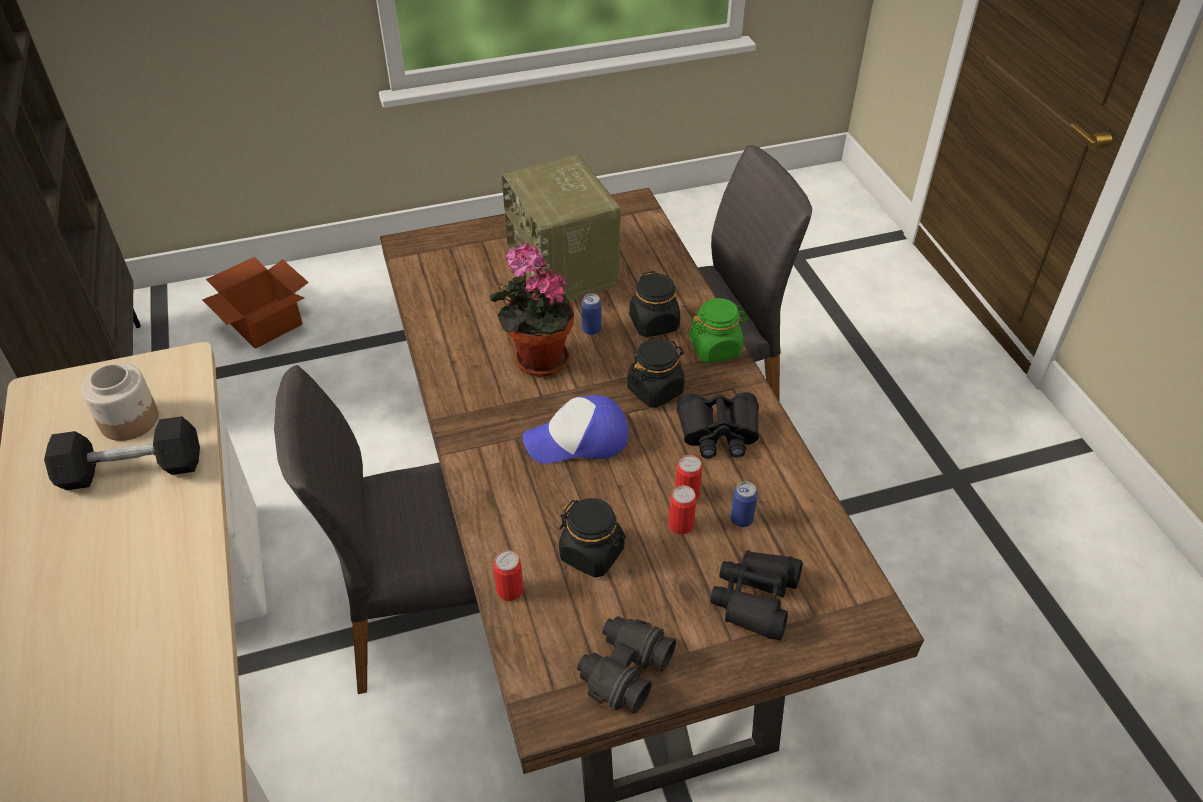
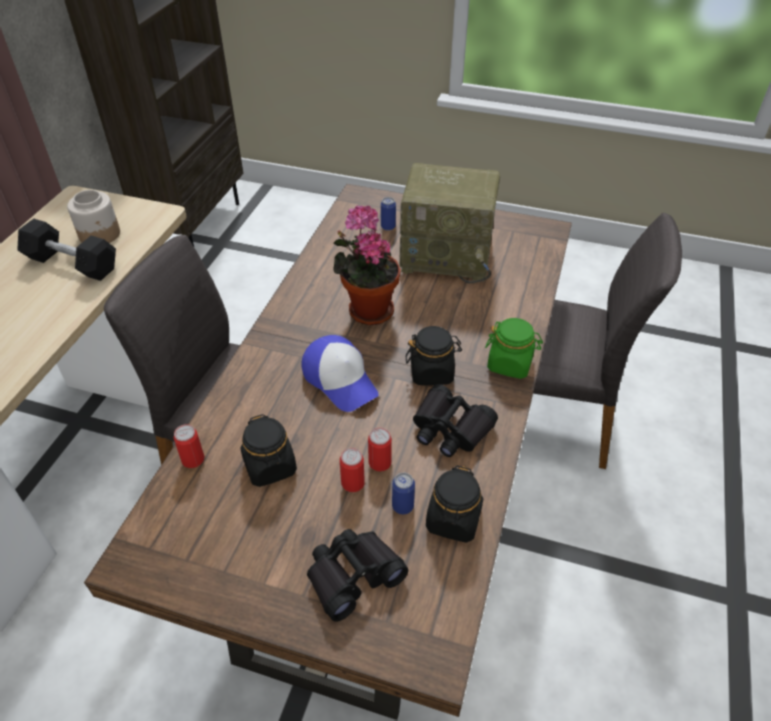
camera: 35 degrees right, 0 degrees up
(265, 322) = (307, 231): cardboard box -> none
(564, 270) = (448, 256): radio -> radio turned 90 degrees counterclockwise
(578, 440) = (340, 379): cap -> cap turned 150 degrees counterclockwise
(591, 330) = (427, 306): can -> can (388, 227)
(624, 670) = (207, 566): black binoculars -> none
(654, 323) = (479, 323): black jar -> black jar (453, 520)

